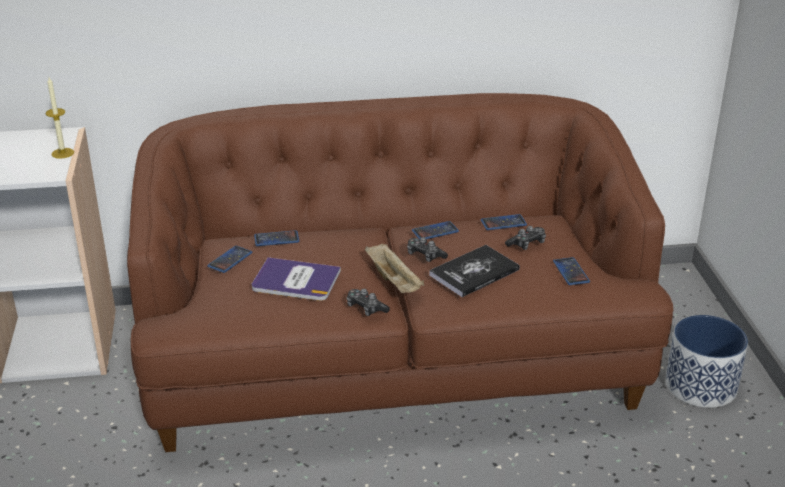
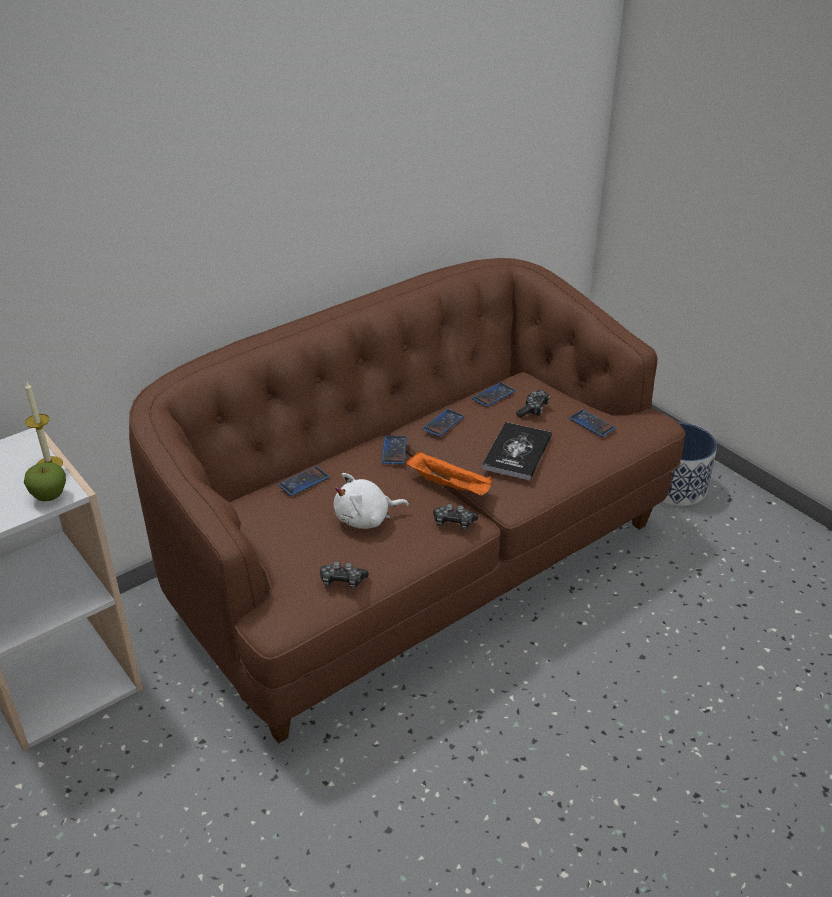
camera: 30 degrees left, 5 degrees up
(41, 173) = (49, 496): none -> apple
(230, 260) = (278, 520): phone -> phone (394, 450)
(295, 281) = (366, 519): book -> white plush toy
(394, 281) = (450, 486): beige tray -> orange tray
(425, 255) = (458, 450): game controller -> game controller (342, 581)

